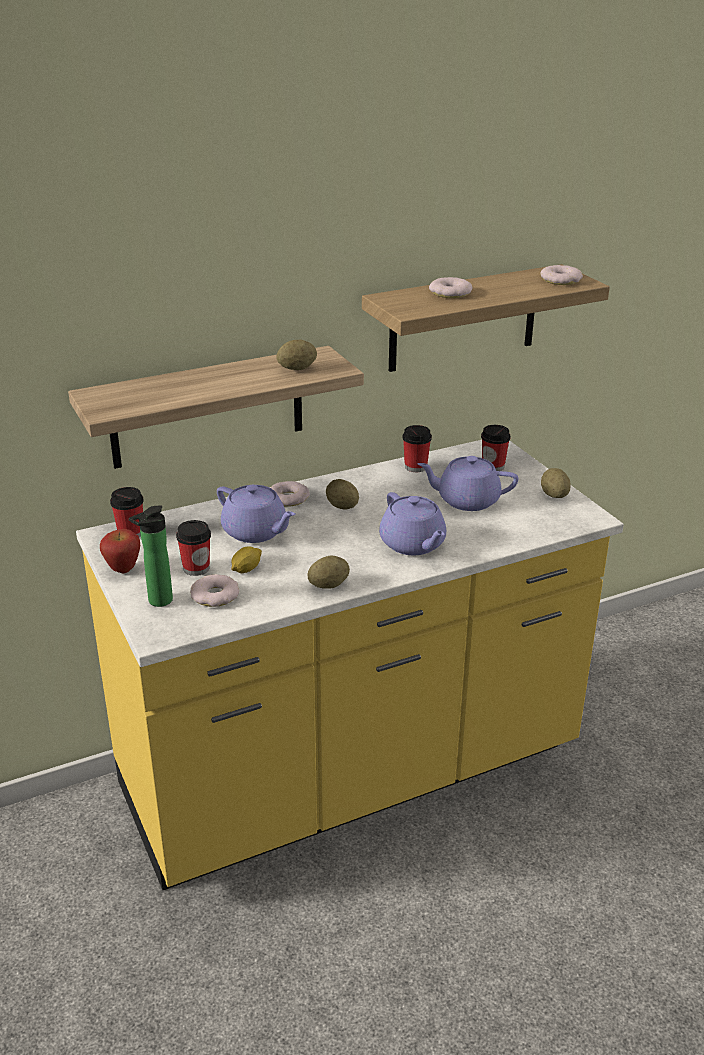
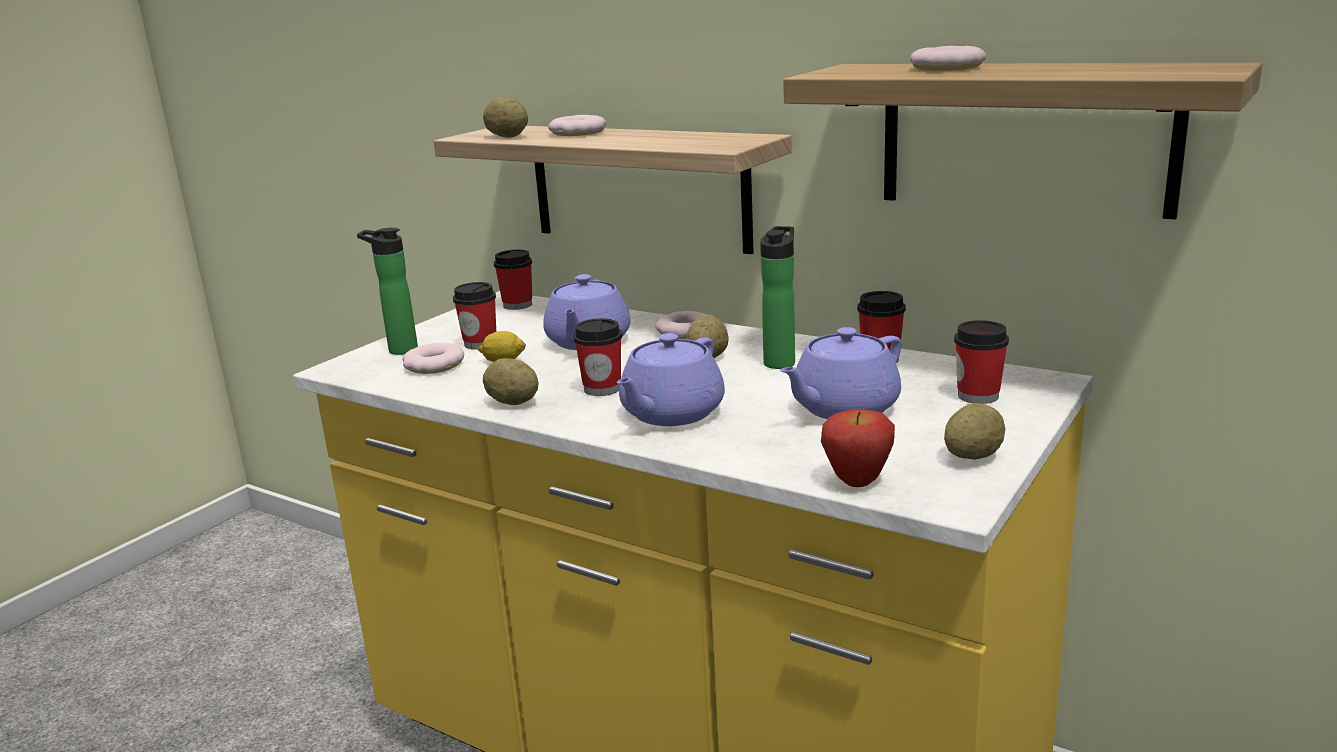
camera: 60 degrees right, 10 degrees down
(123, 569) = (445, 323): apple -> apple (857, 482)
(297, 369) = (690, 141): potato -> potato (507, 137)
(347, 552) = (602, 389): none -> cup
(380, 491) = (780, 362): none -> bottle
(466, 500) = (843, 409): purple teapot -> purple teapot turned 105 degrees counterclockwise
(561, 280) = (1174, 70): donut -> donut (578, 133)

